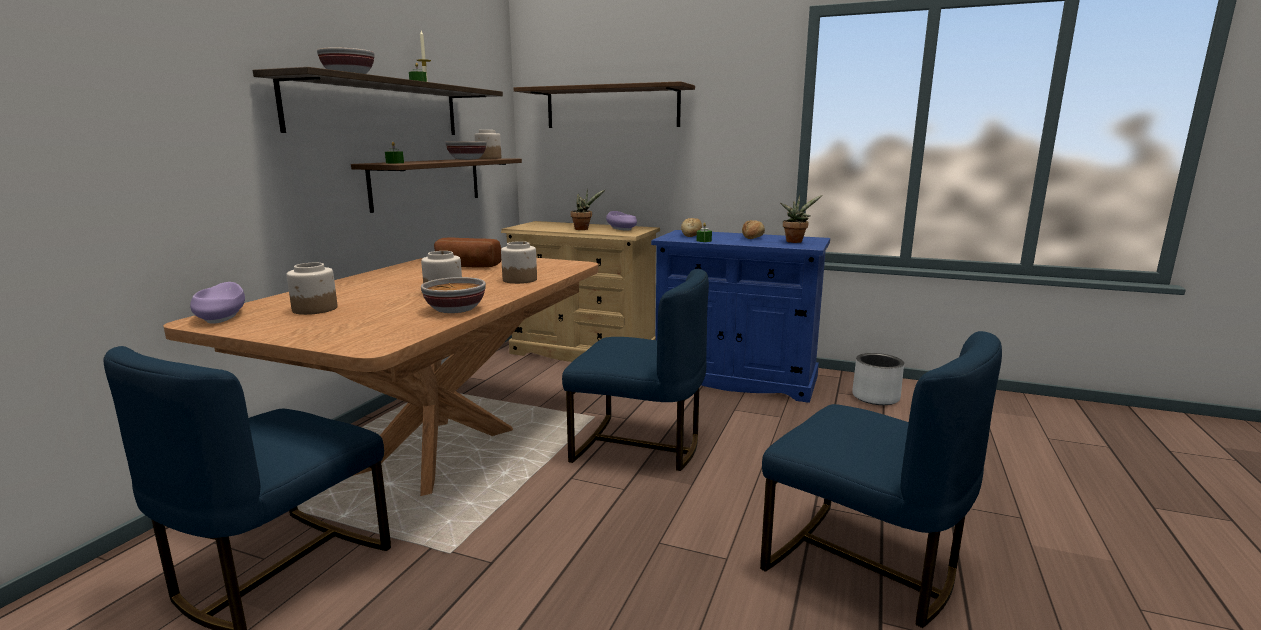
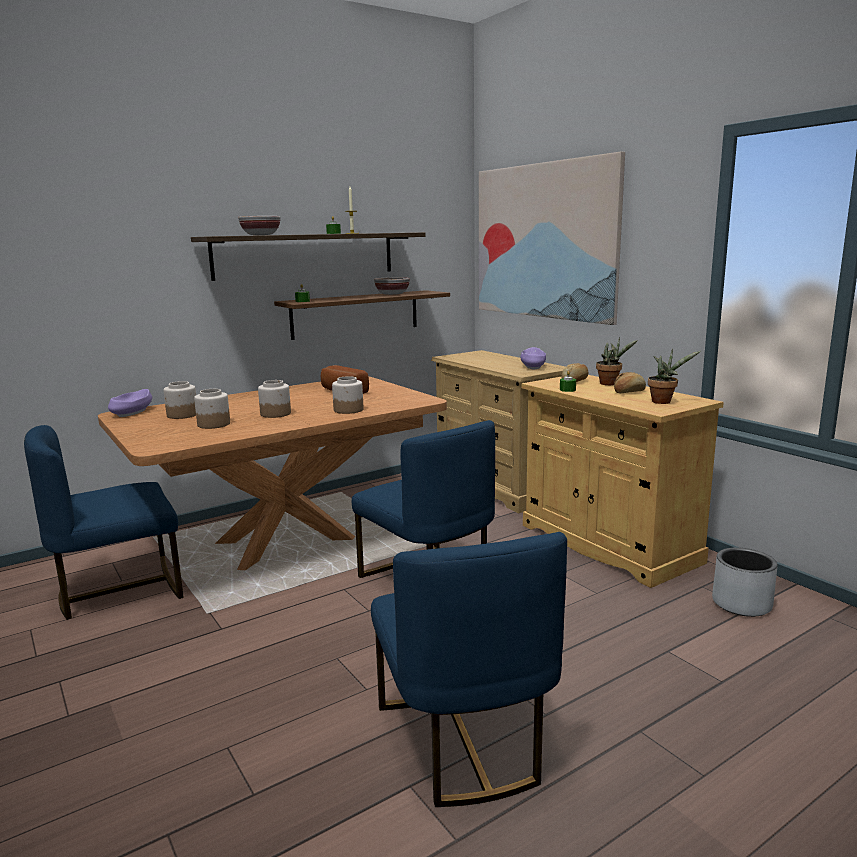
camera: 35 degrees right, 0 degrees up
(455, 309) = (251, 429): bowl -> none
(488, 158) = (422, 291): jar -> jar (213, 424)
(583, 229) = (497, 364): potted plant -> potted plant (610, 384)
(612, 107) = (544, 241): brown shelf -> picture
(735, 378) = (608, 543): blue cabinet -> beige cabinet

